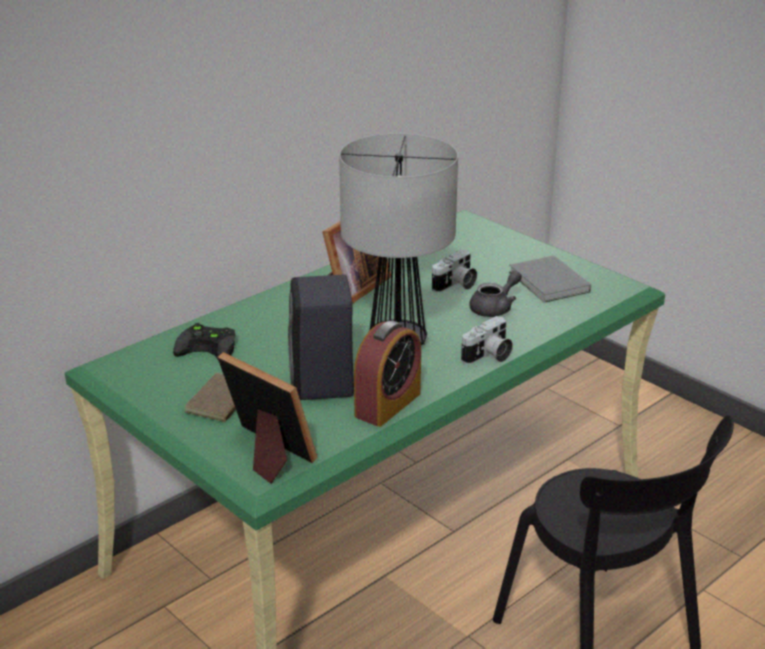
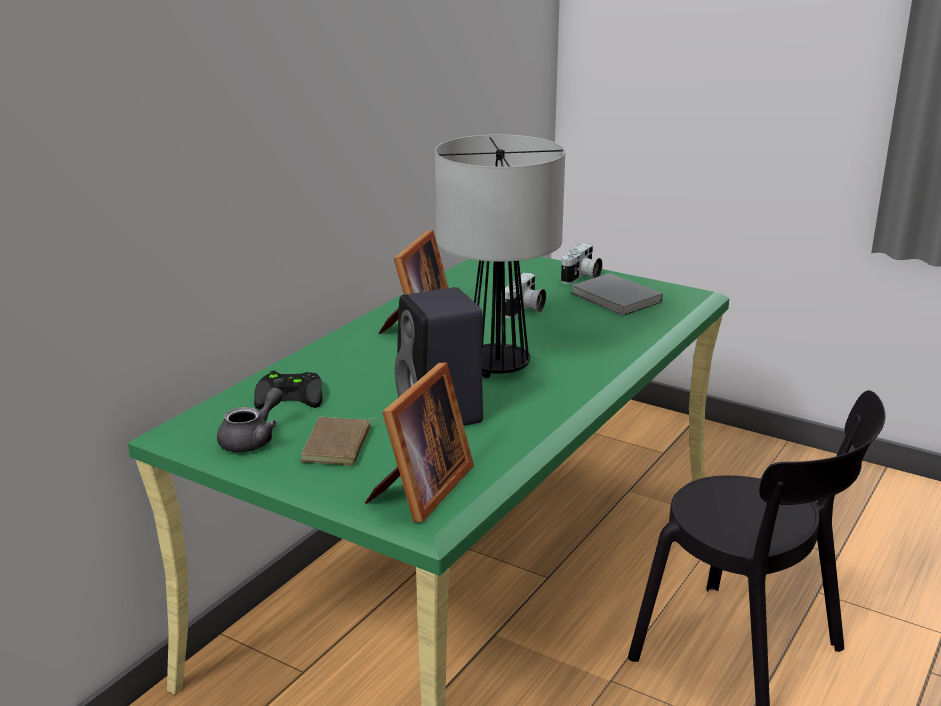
camera: 15 degrees left, 5 degrees down
(267, 454) = (420, 490): picture frame -> picture frame turned 90 degrees clockwise
(388, 404) = (524, 425): alarm clock -> none
(488, 356) = (600, 368): camera -> camera (582, 277)
(495, 308) = (578, 325): grey teapot -> grey teapot (253, 440)

